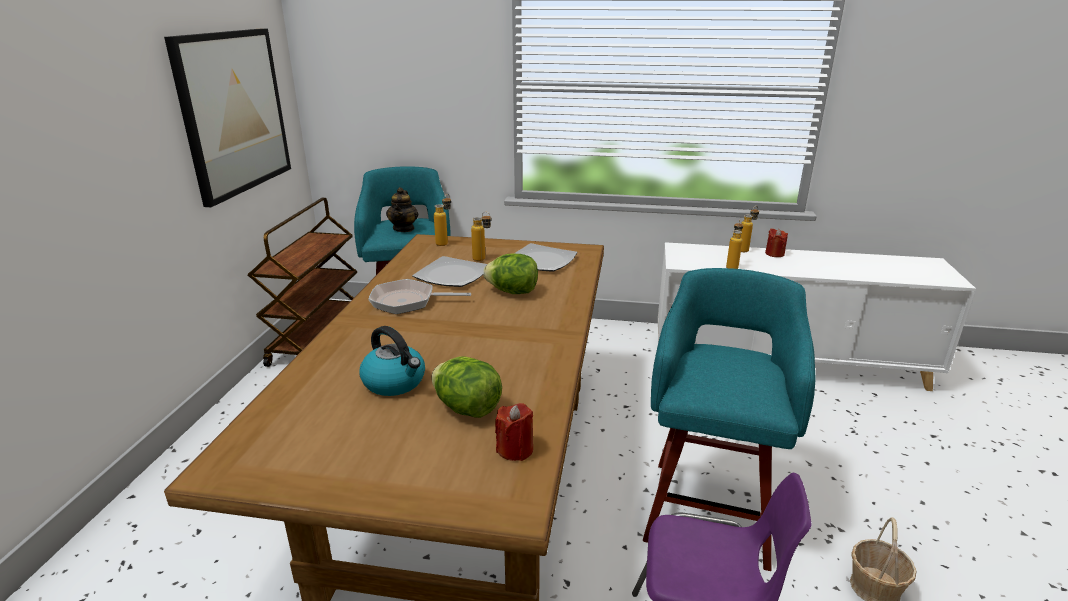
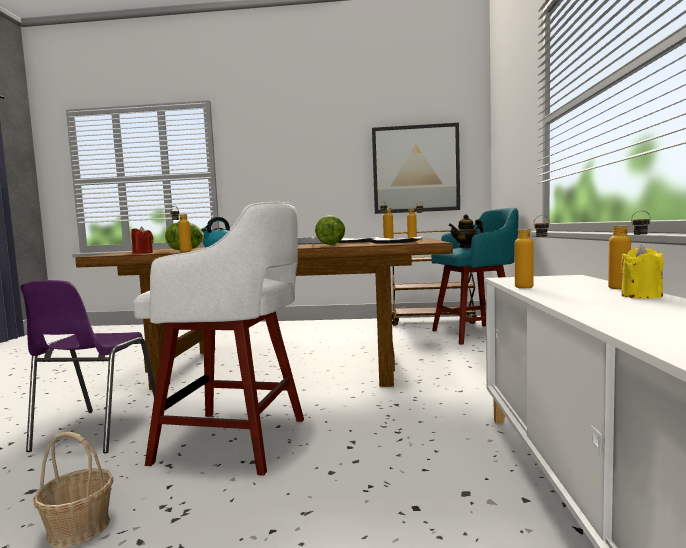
camera: 85 degrees right, 20 degrees down
(533, 403) = (182, 251): none -> bottle
(710, 508) = (237, 441): turquoise stool -> white stool
(774, 254) = (641, 296): red candle -> yellow candle

